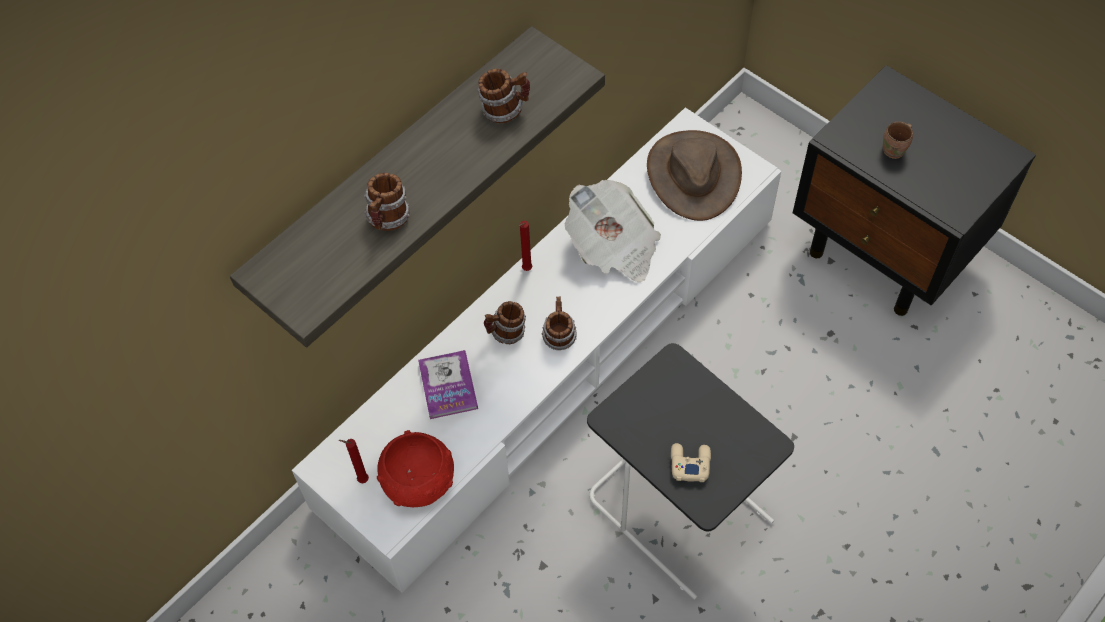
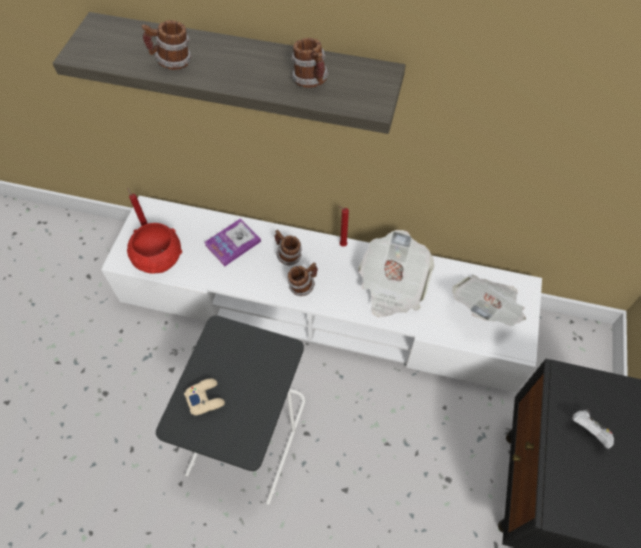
camera: 60 degrees right, 0 degrees up
(693, 175) = (486, 308): brown hat -> newspaper
(895, 150) = (589, 431): brown mug -> white game controller

